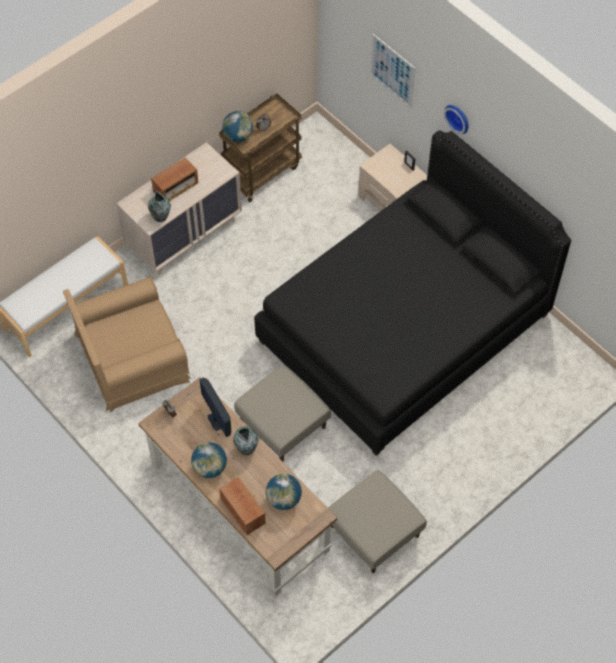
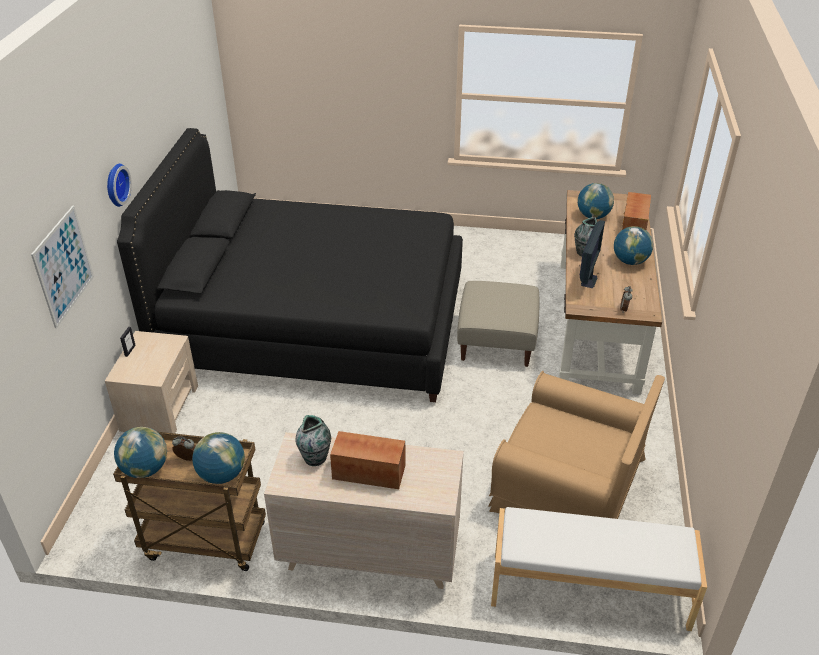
camera: 130 degrees left, 20 degrees down
(160, 217) = (426, 458): vase -> vase (315, 457)
(272, 110) = (145, 469): none -> globe
(375, 531) = (516, 252): beige ottoman -> none

